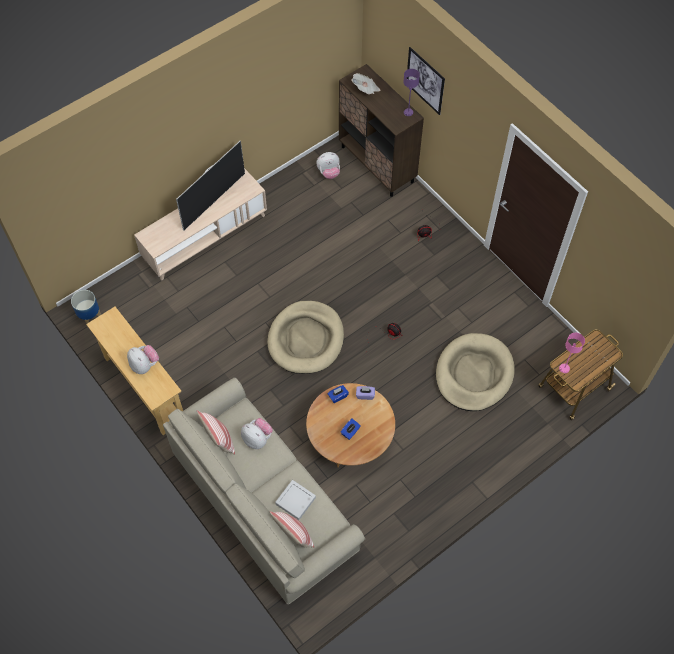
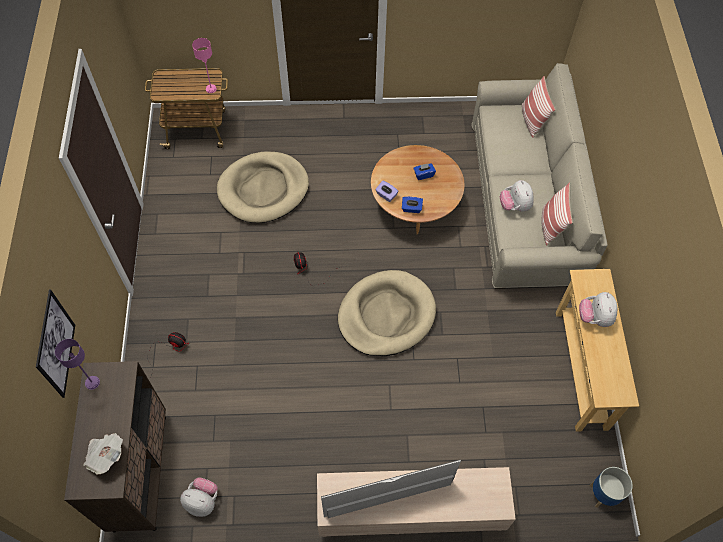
camera: 145 degrees left, 0 degrees up
(295, 501) = (514, 141): grey tray -> none

